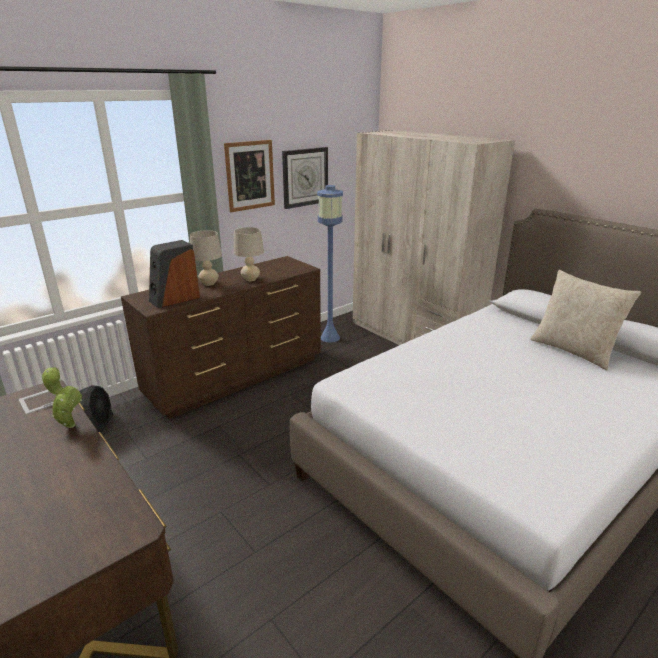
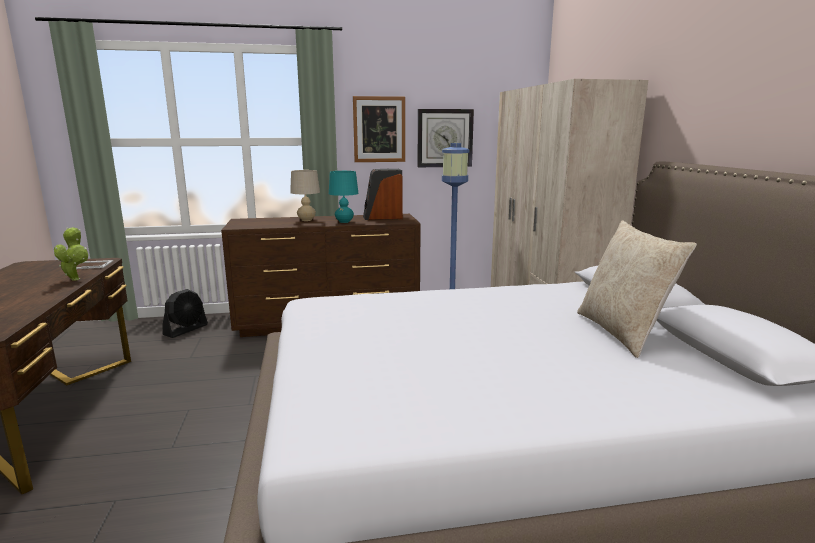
camera: 30 degrees right, 10 degrees down
(174, 299) = (261, 224): speaker -> speaker (383, 217)
(250, 279) = (344, 221): beige table lamp -> turquoise table lamp

